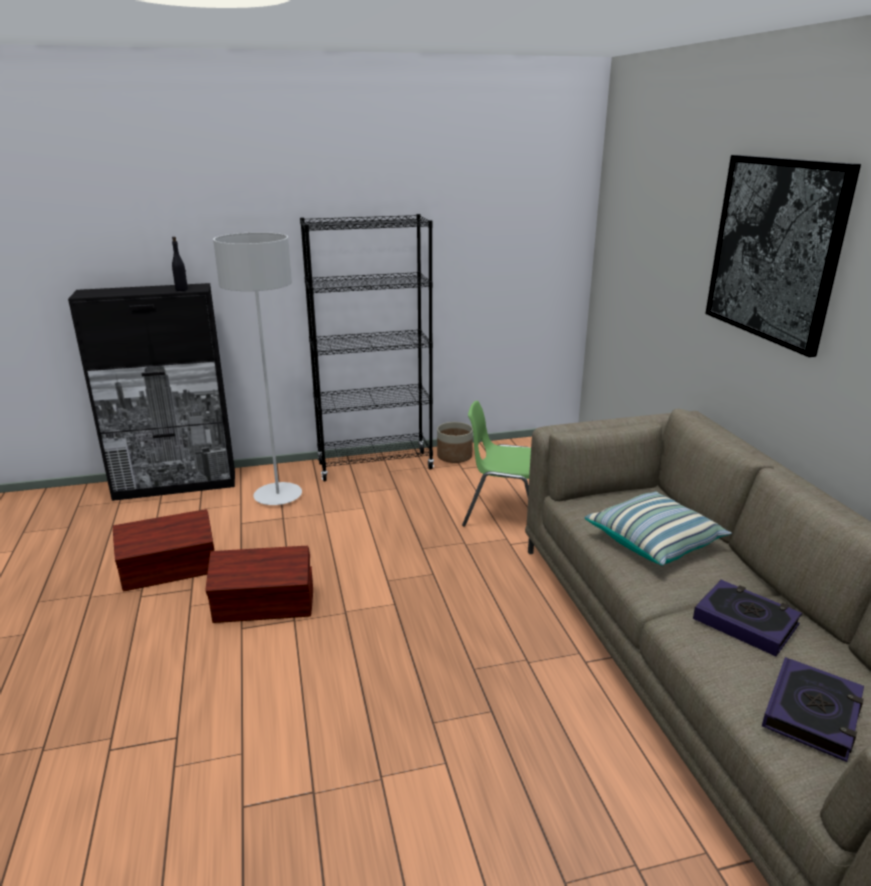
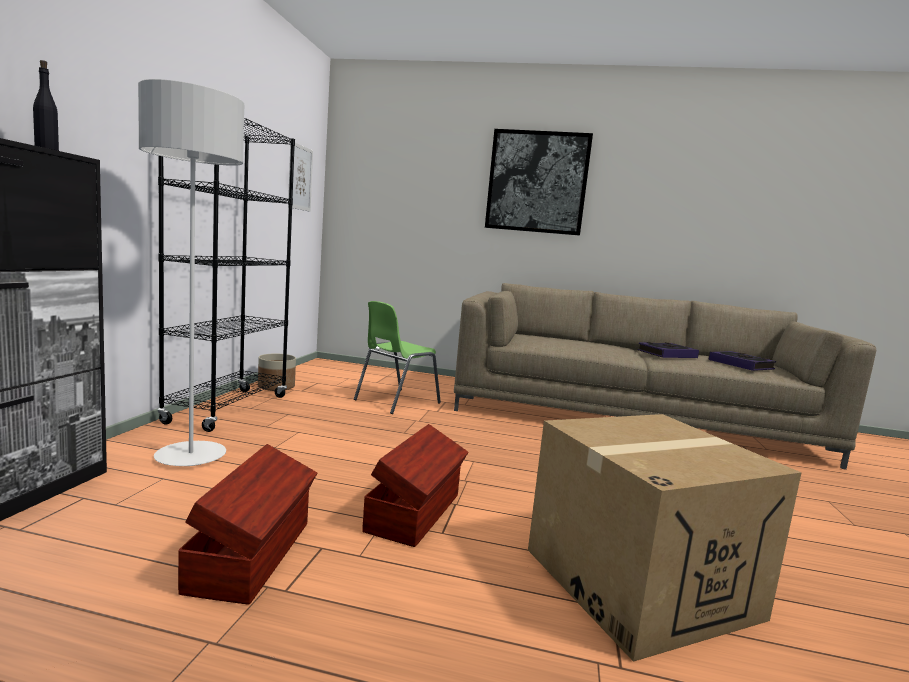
camera: 65 degrees left, 15 degrees down
(223, 749) = (639, 582): none -> cardboard box
(533, 230) = (300, 178): none -> picture
(654, 541) = (580, 345): pillow -> none

